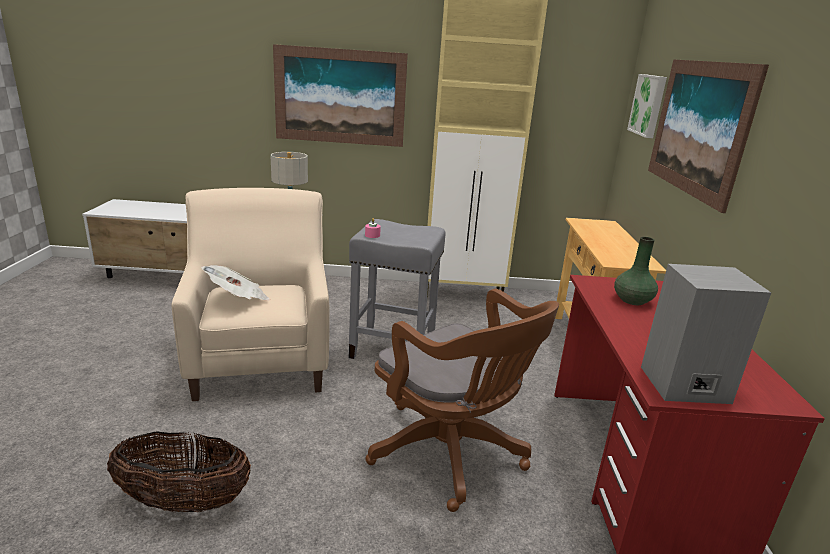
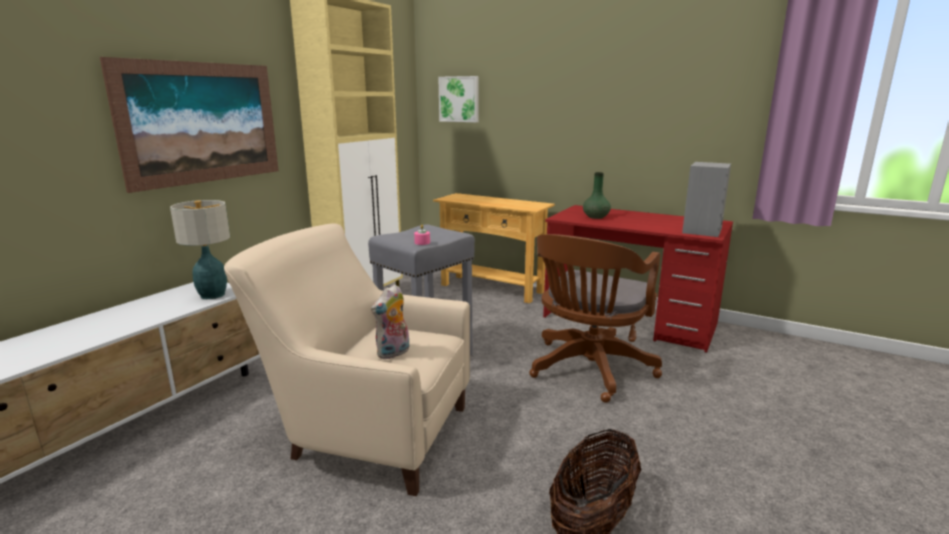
camera: 60 degrees left, 5 degrees down
(238, 298) = (393, 353): newspaper -> plush toy
(452, 454) = (588, 370): brown office chair -> brown office chair turned 135 degrees clockwise
(698, 128) = (540, 105): picture -> none

